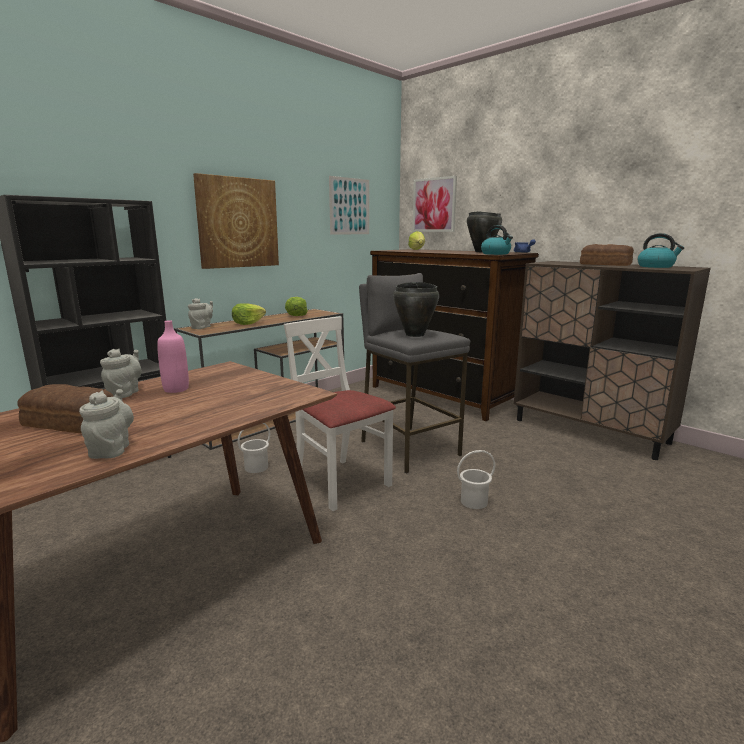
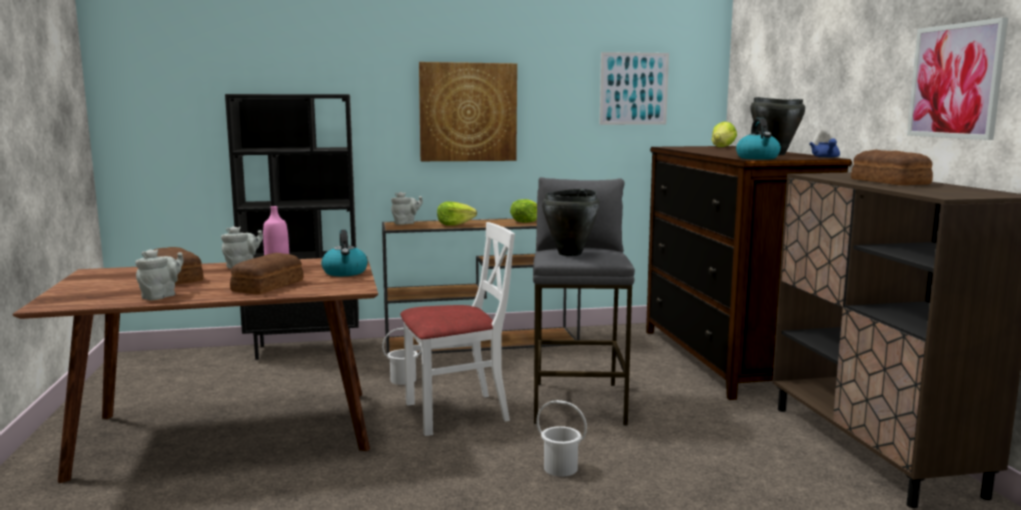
camera: 35 degrees right, 5 degrees down
(212, 409) = (266, 286): none -> bread
(341, 482) = (456, 413): white chair -> white chair turned 75 degrees clockwise
(434, 205) = (757, 84): picture -> picture (955, 81)
(656, 266) = (946, 189): kettle -> kettle (345, 272)

